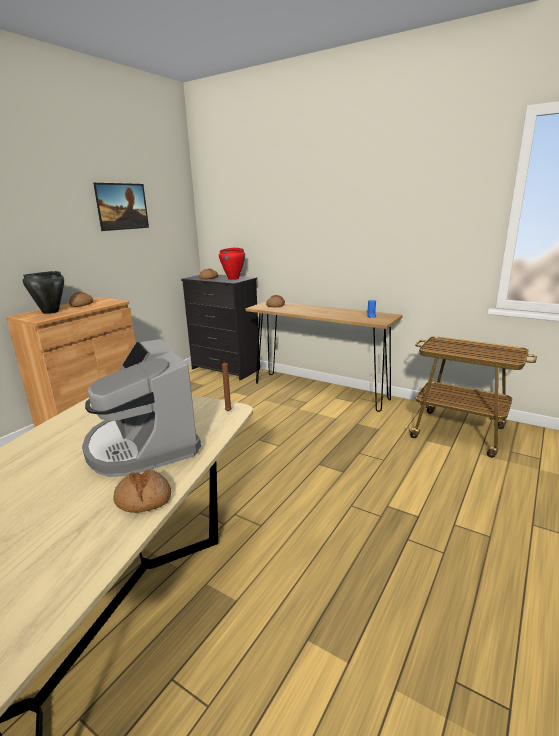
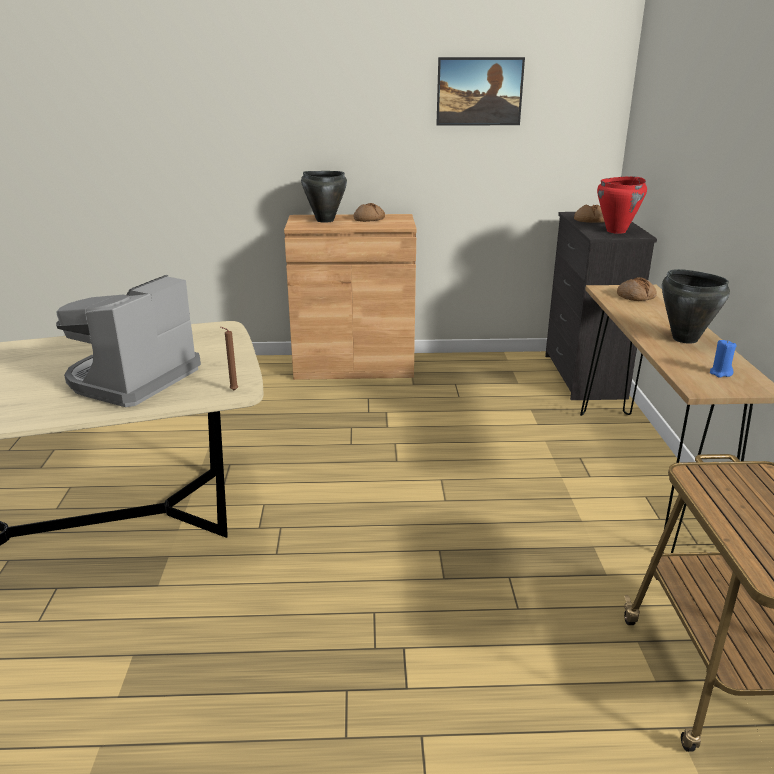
camera: 55 degrees right, 5 degrees up
(143, 499) = (44, 413): bread -> none
(332, 311) = (684, 338): none -> black cooking pot

